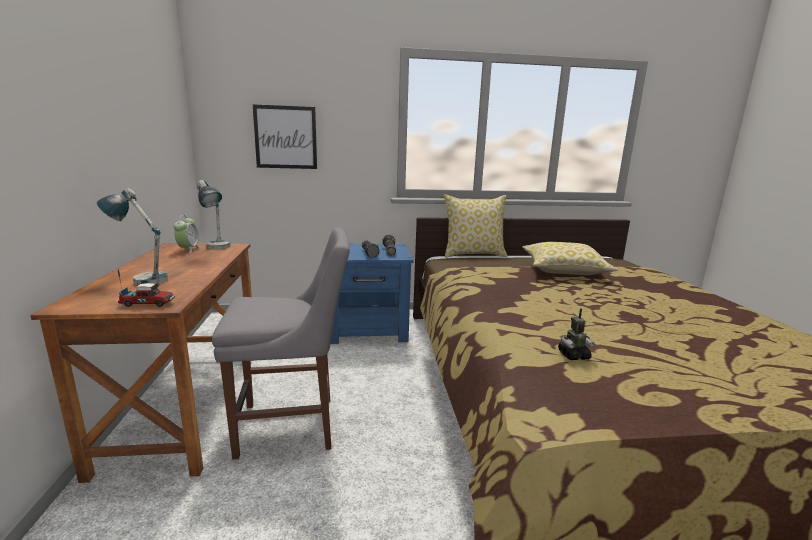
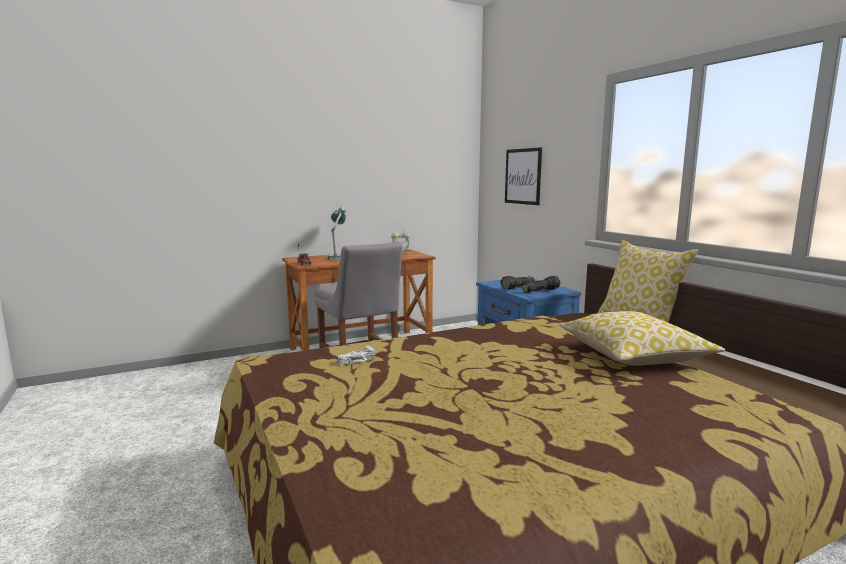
camera: 70 degrees right, 5 degrees down
(217, 249) = (409, 255): table lamp -> none
(573, 355) = (355, 360): toy robot -> white toy car

